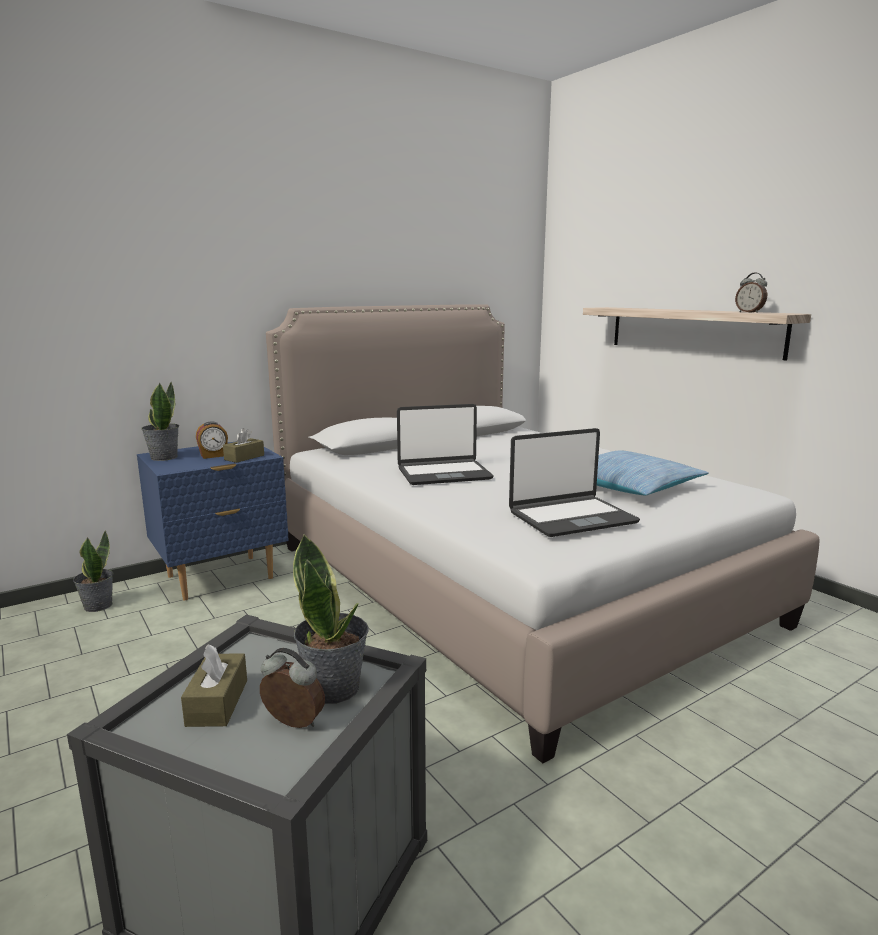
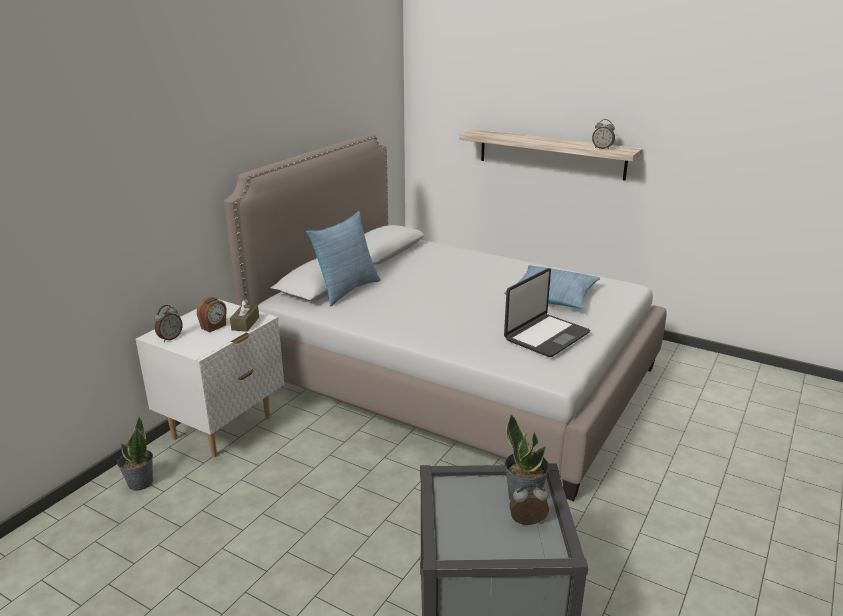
camera: 25 degrees left, 10 degrees up
(163, 457) = (170, 338): potted plant -> alarm clock
(217, 702) = (473, 525): brown tissue box -> none
(221, 578) = (223, 428): blue nightstand -> white nightstand
(390, 452) = (346, 290): none -> pillow
(444, 474) = (416, 308): laptop -> none

